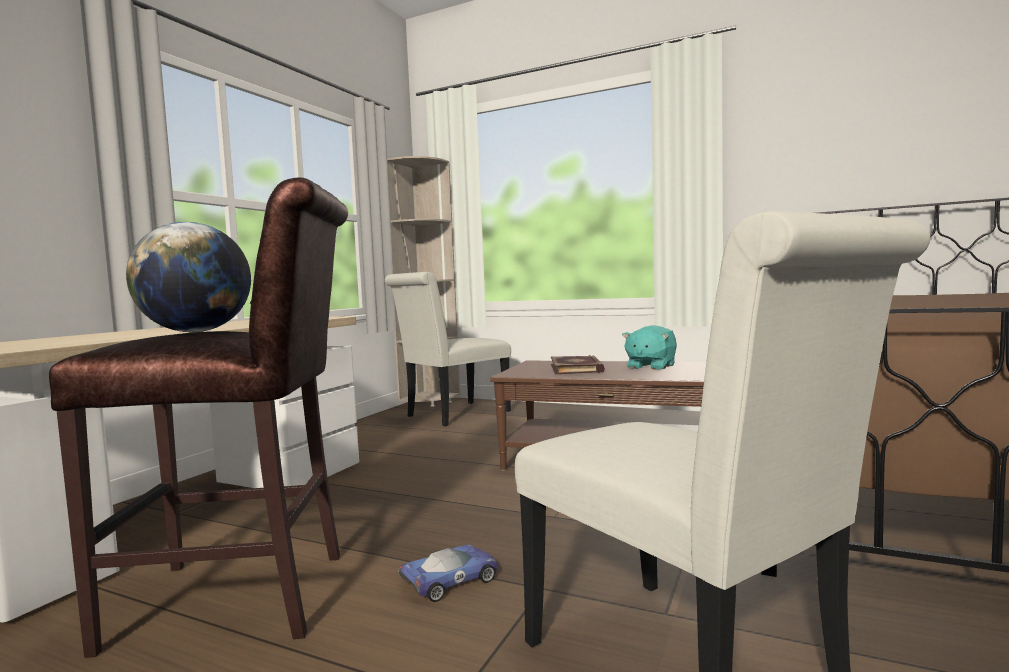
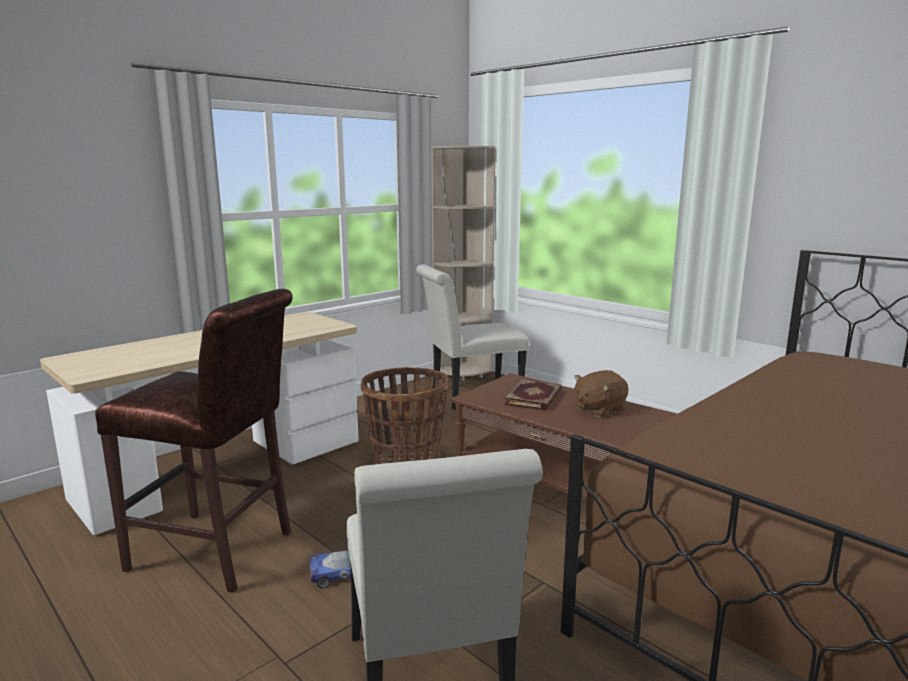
camera: 20 degrees right, 10 degrees up
(196, 332) = (184, 384): globe -> none
(430, 469) = (406, 459): none -> basket
(650, 367) = (598, 409): turquoise plush toy -> brown plush toy

